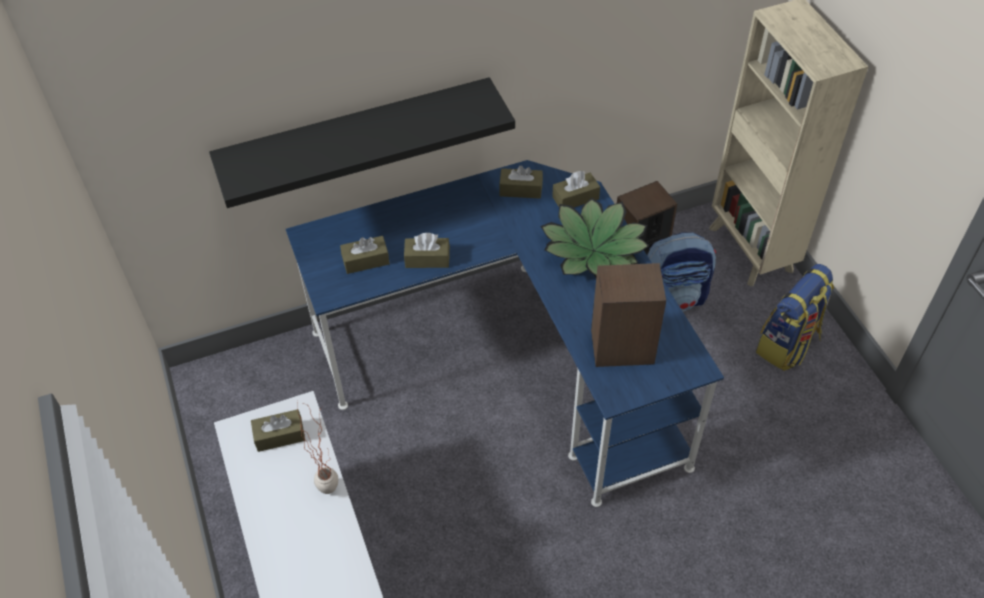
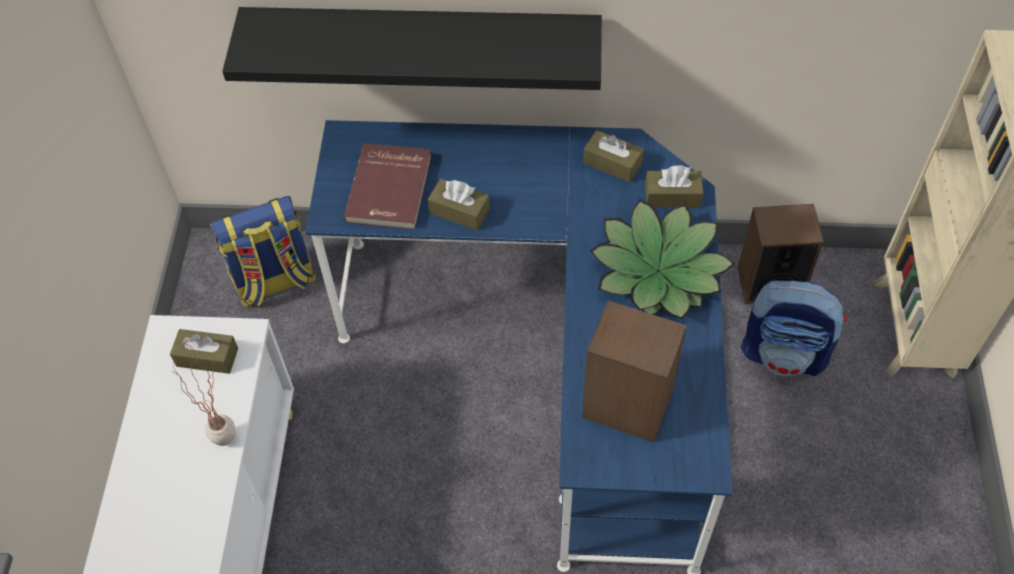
camera: 25 degrees right, 5 degrees up
(366, 261) = (391, 189): brown tissue box -> red book
(788, 345) = (898, 467): backpack -> backpack (274, 281)

